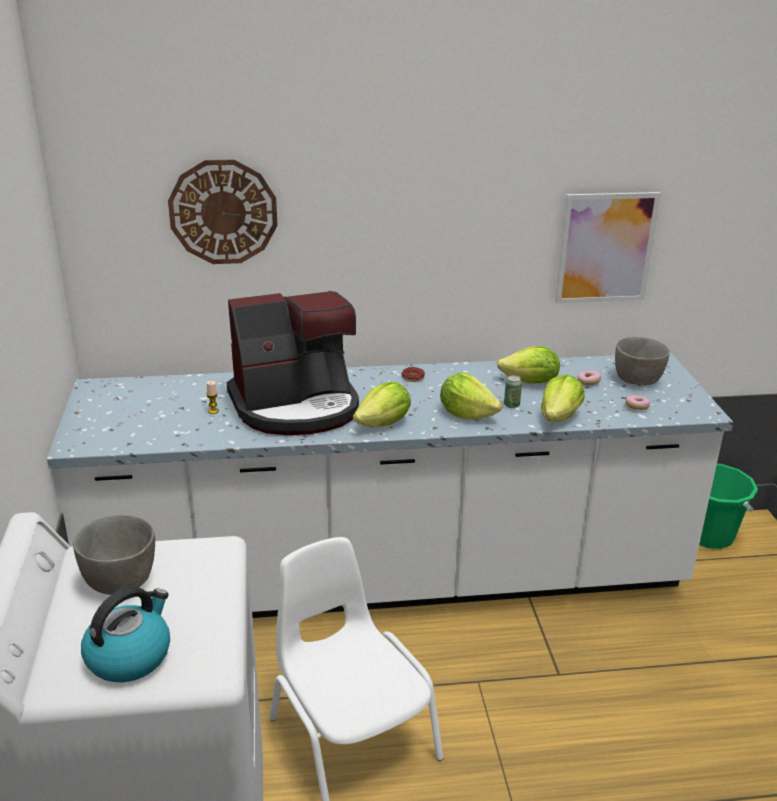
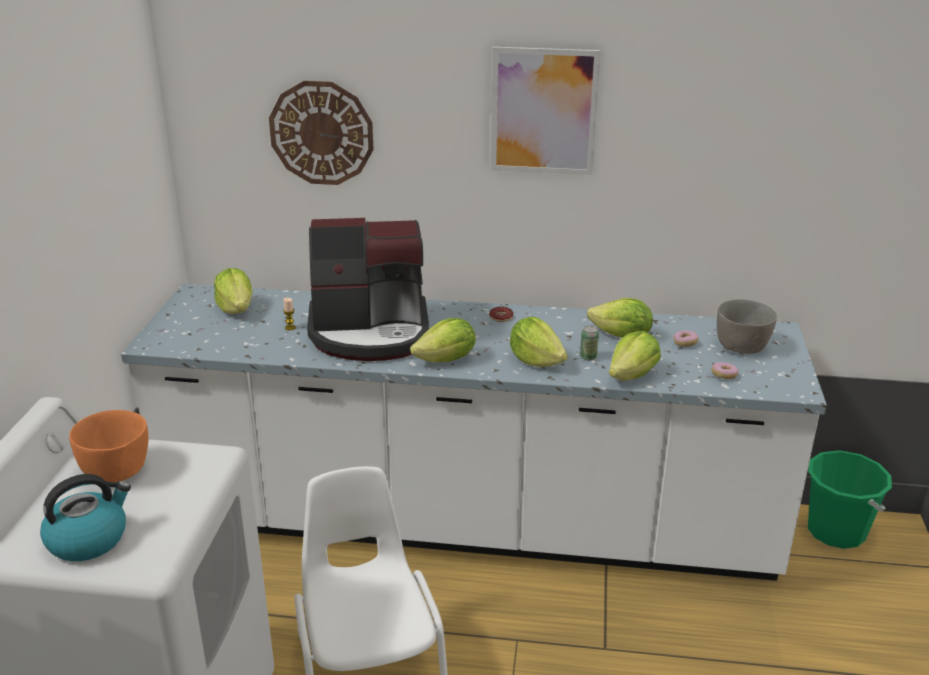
camera: 15 degrees right, 0 degrees up
(121, 580) = (117, 471): grey bowl -> orange bowl
(147, 398) = (236, 309): none -> lettuce
(606, 248) = (723, 200): picture -> picture (543, 111)

